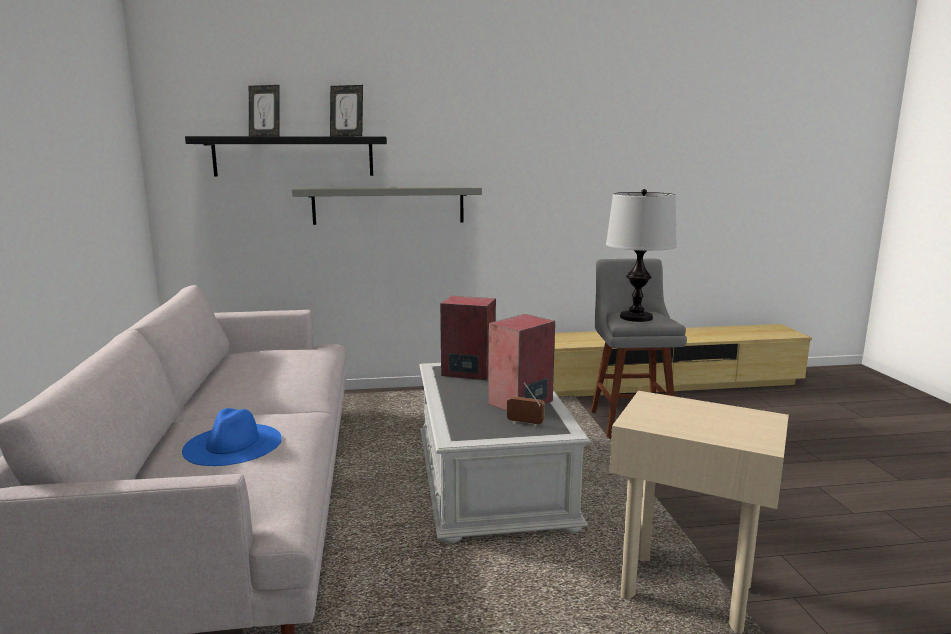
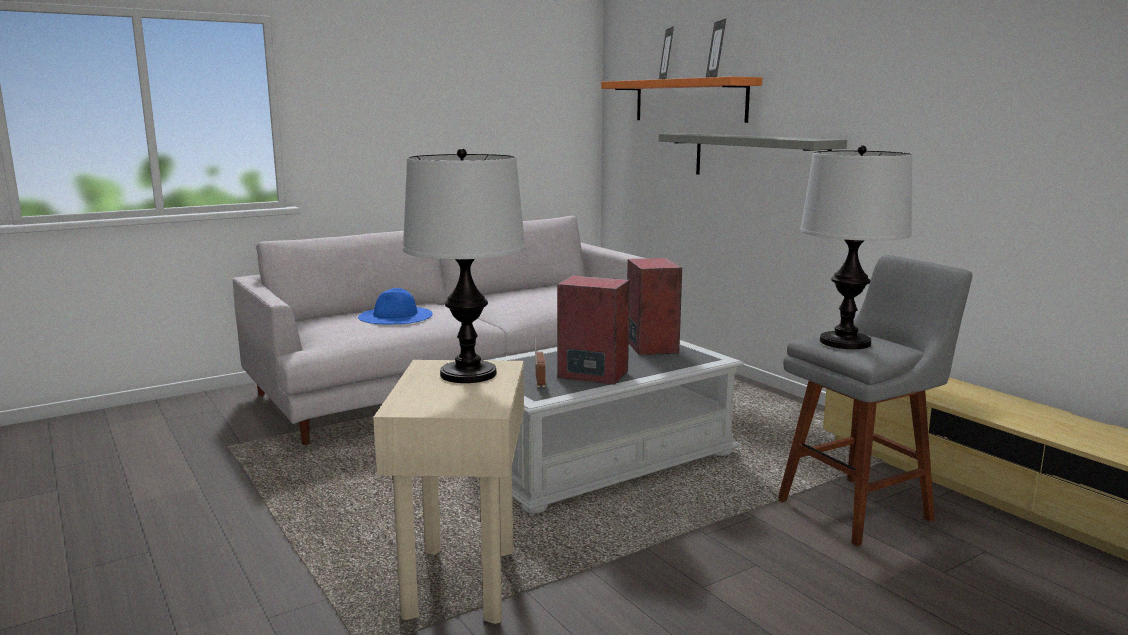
camera: 65 degrees right, 0 degrees up
(293, 156) = (689, 100): black shelf -> orange shelf
(670, 411) = (468, 374): none -> table lamp

